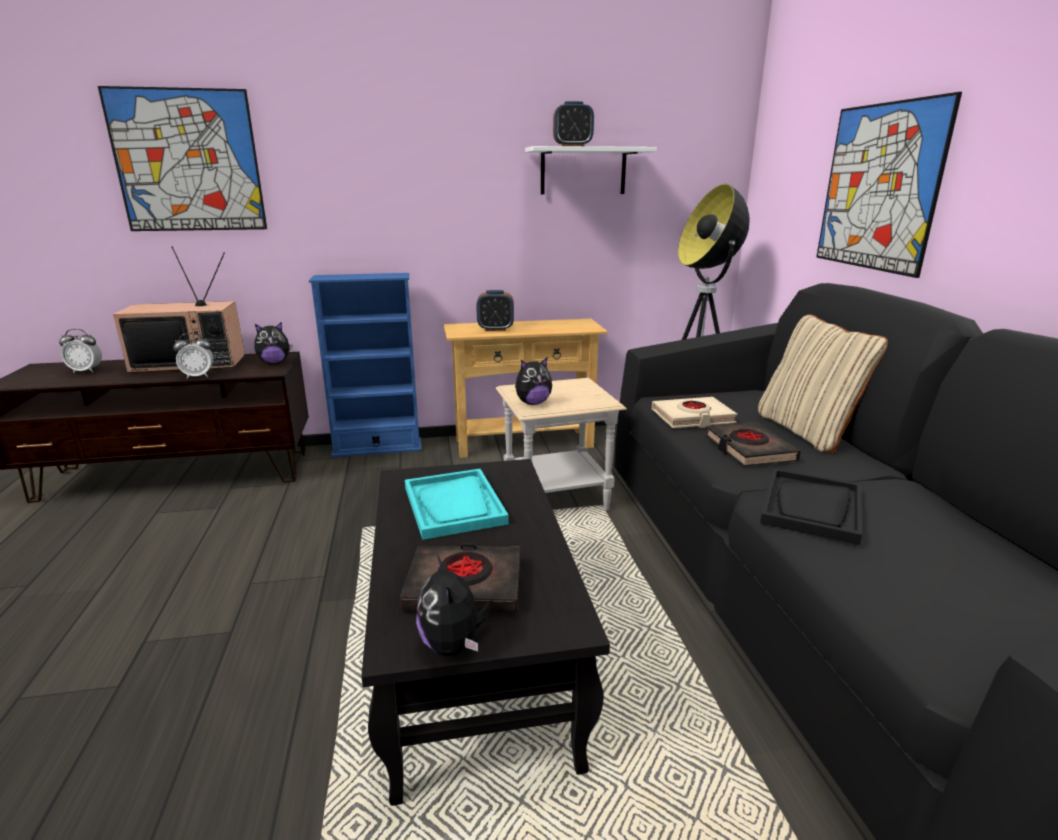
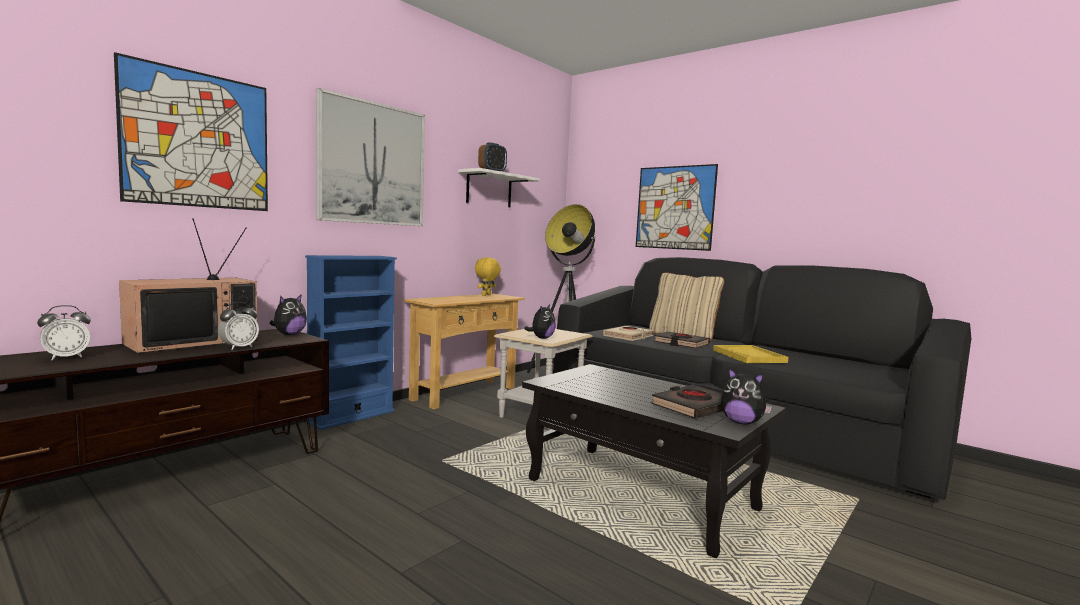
camera: 40 degrees left, 15 degrees down
(390, 158) = (372, 164): none -> picture
(454, 505) = (607, 385): turquoise tray -> none
(495, 329) = (452, 299): alarm clock -> none
(567, 322) = (486, 295): none -> yellow plush toy
(812, 508) = (749, 356): black tray -> yellow tray

